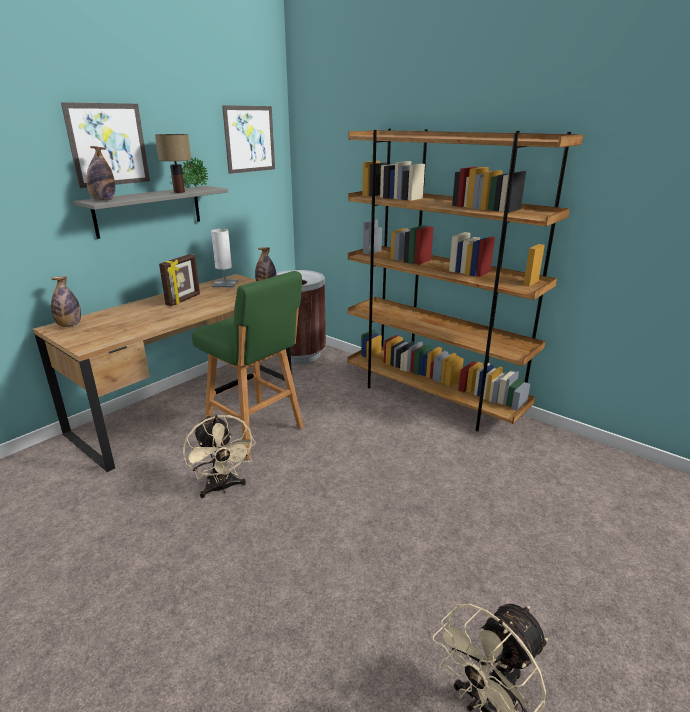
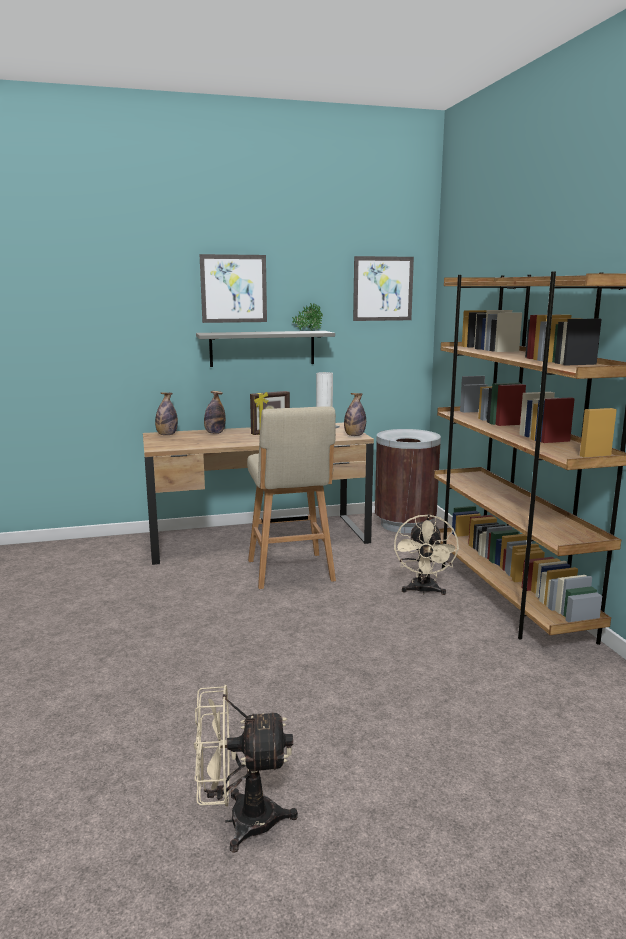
camera: 35 degrees right, 10 degrees down
(103, 200) = (214, 333): bottle -> bottle (215, 433)
(180, 192) = (287, 332): table lamp -> none
(222, 488) = (218, 601): beige fan -> beige fan (423, 591)
(256, 431) = (291, 572): green stool -> beige stool

